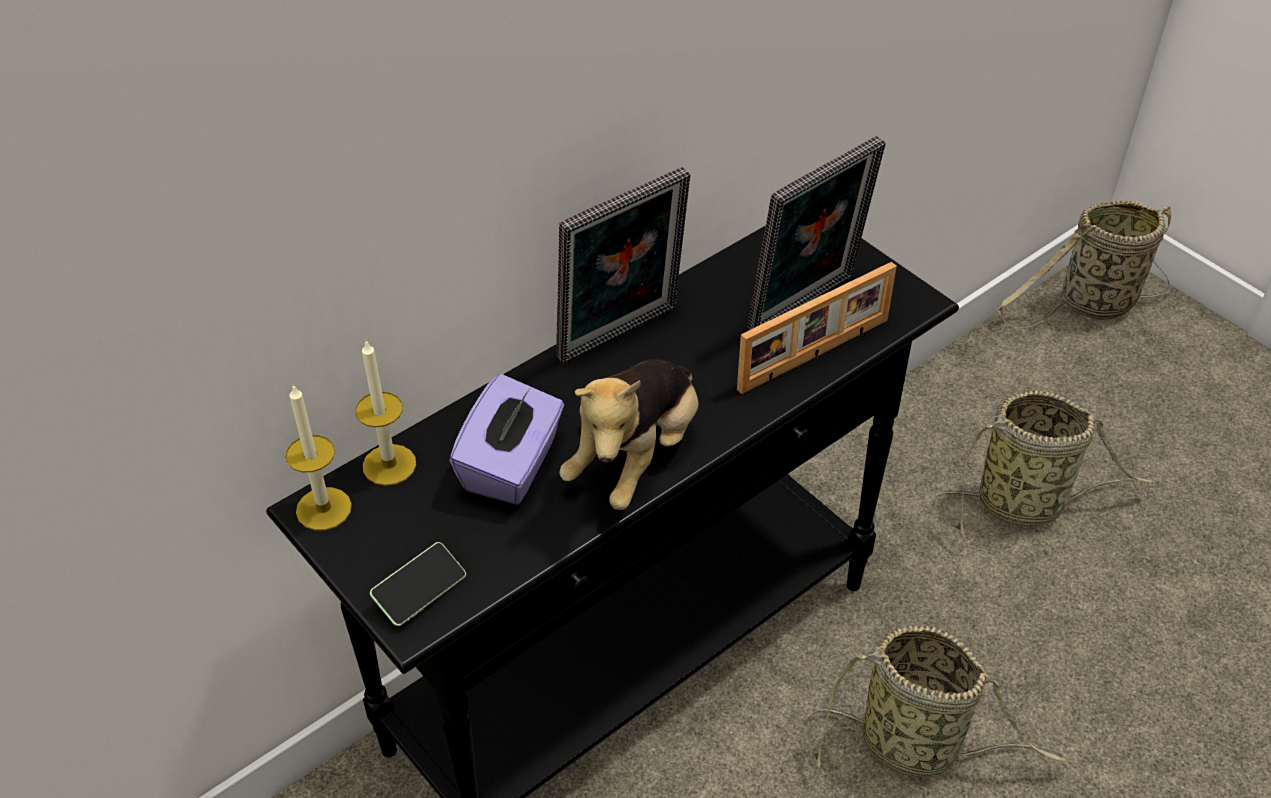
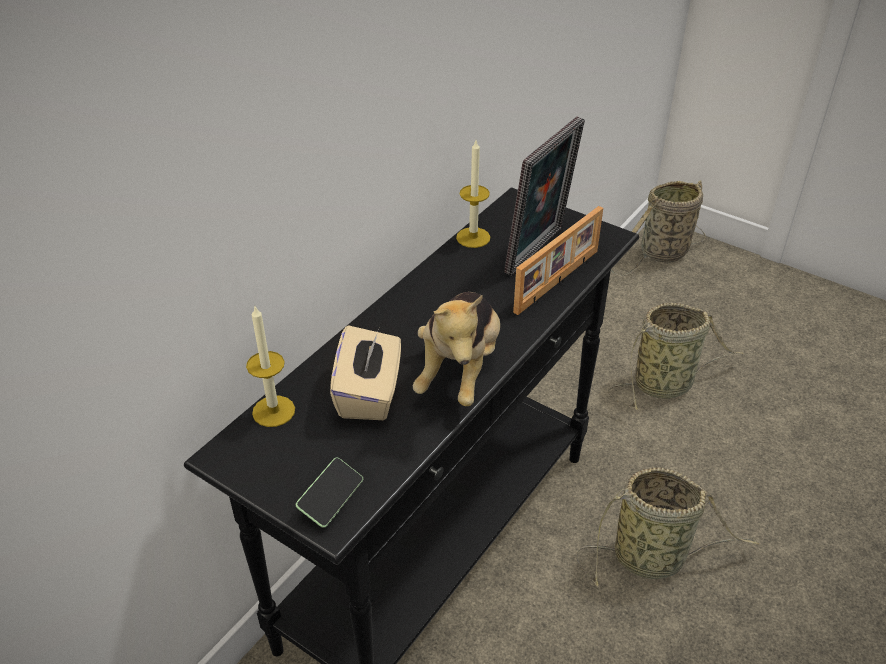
camera: 15 degrees left, 5 degrees down
(323, 509) = (232, 453): candle -> candle (473, 237)
(512, 466) = (369, 394): purple tissue box -> beige tissue box
(621, 337) = (417, 293): picture frame -> none

